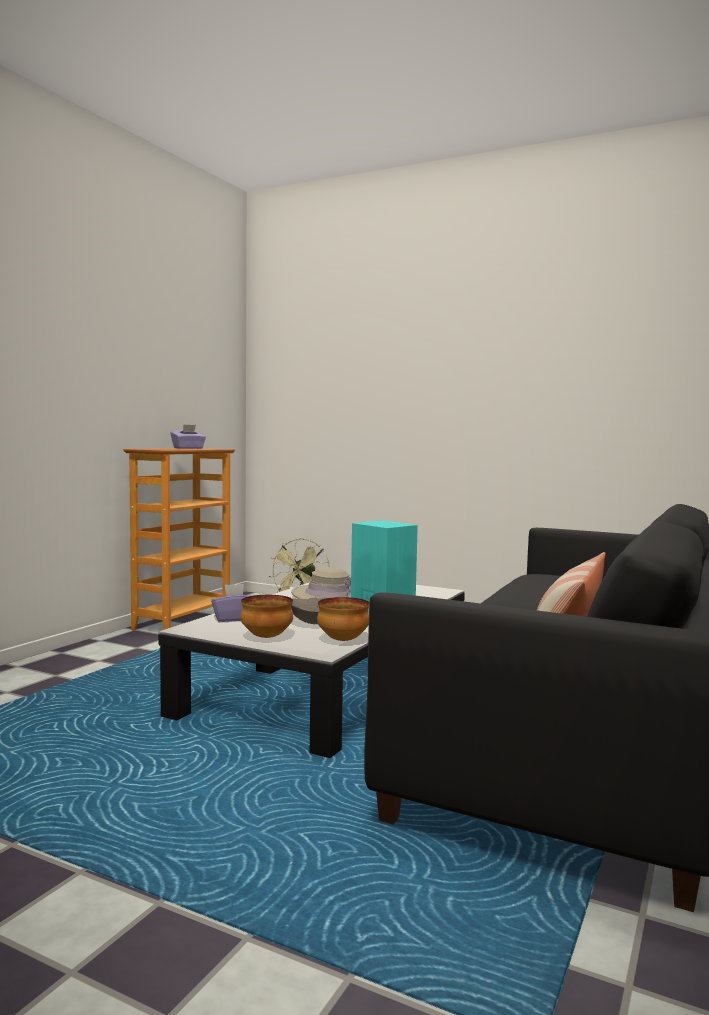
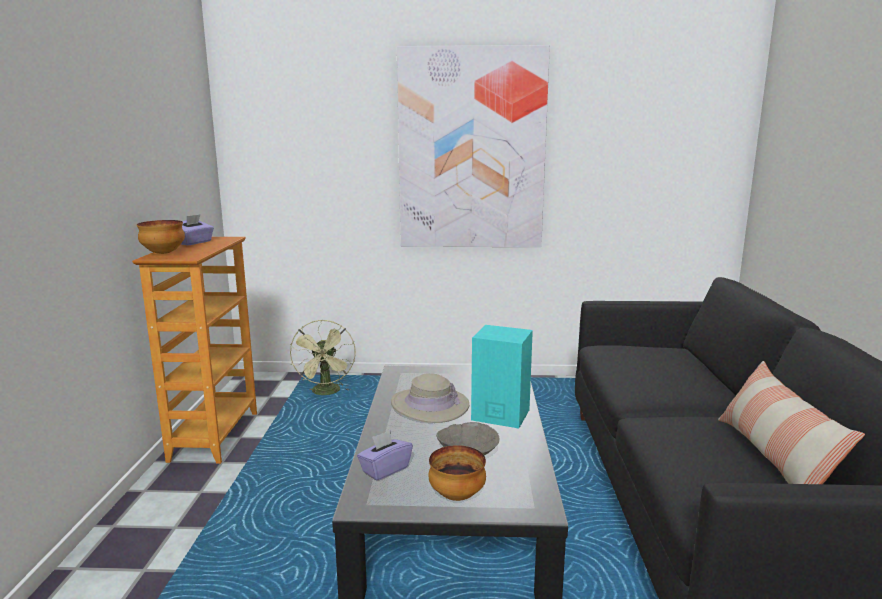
camera: 25 degrees left, 10 degrees up
(342, 640) = (530, 480): bowl -> bowl (163, 253)
(460, 381) = (471, 150): none -> picture

